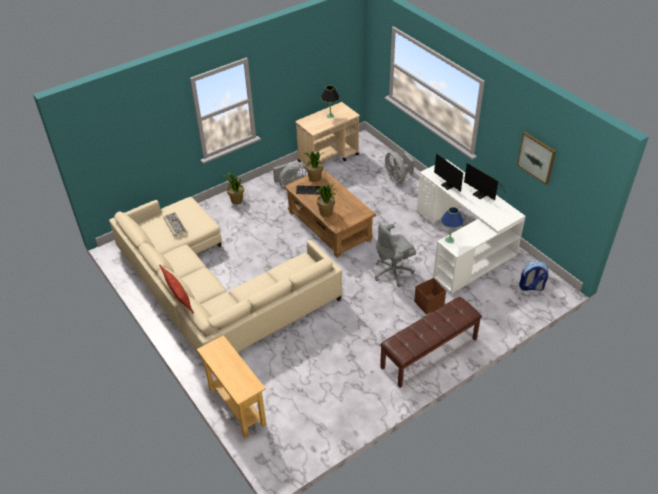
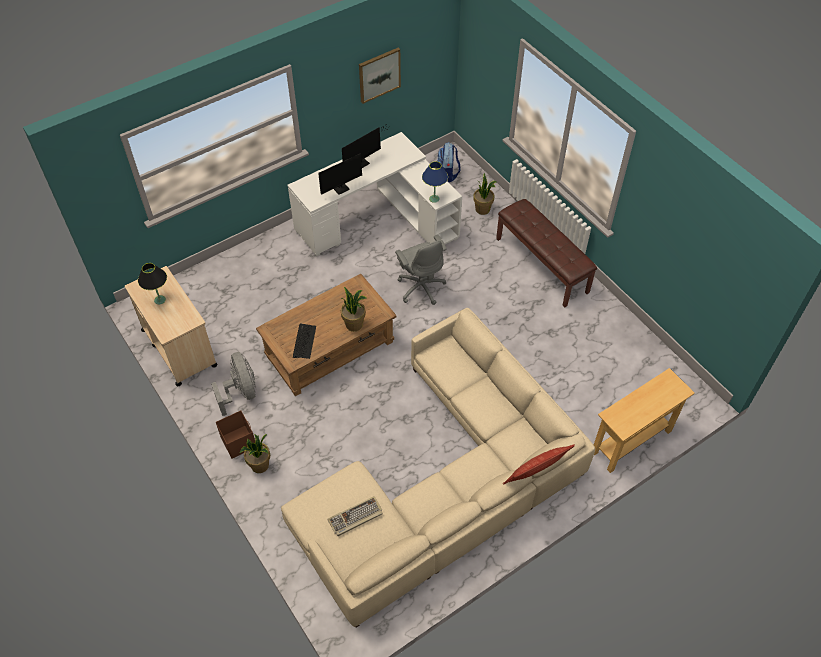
camera: 90 degrees left, 10 degrees up
(314, 178) = (278, 336): potted plant -> potted plant (483, 209)
(397, 178) = (242, 271): grey fan -> none
(429, 304) = (471, 258): brown storage box -> brown storage box (238, 441)

